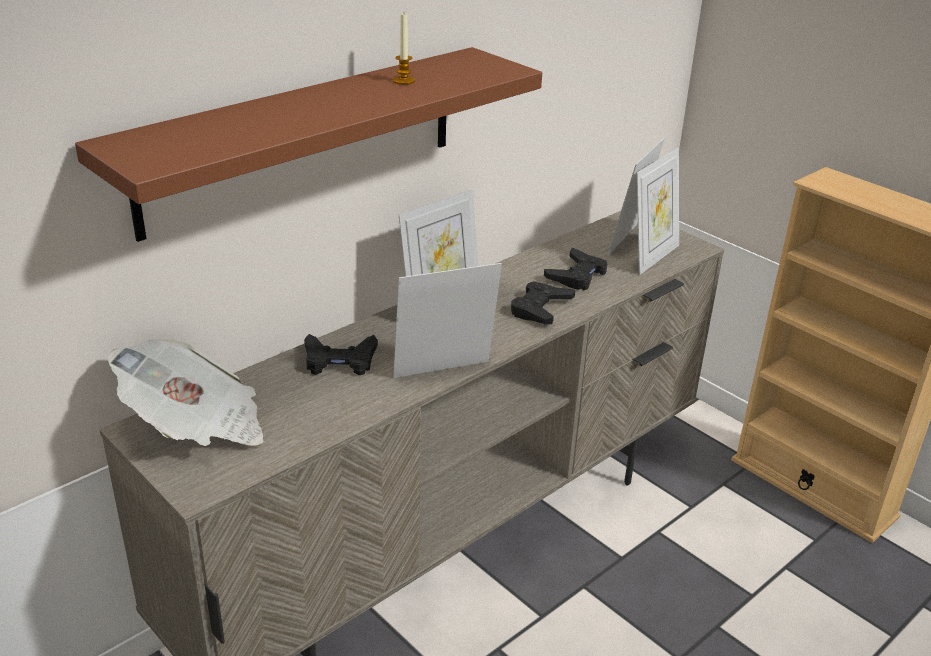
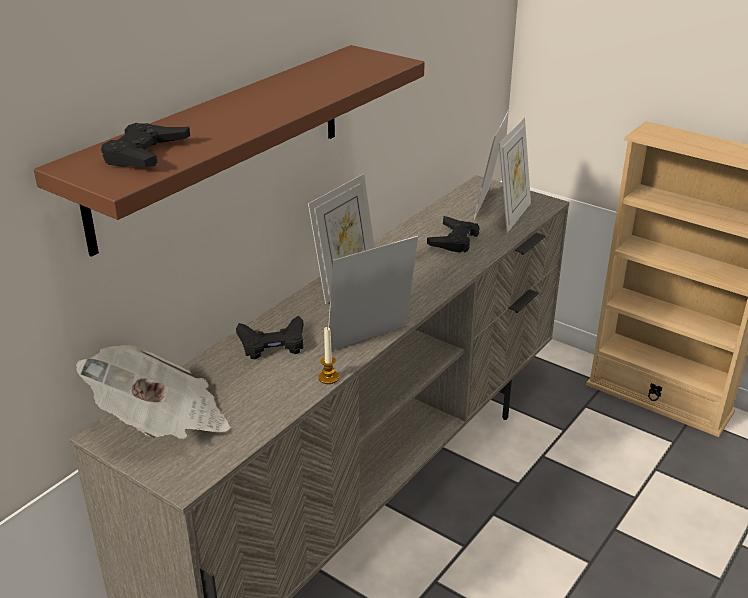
camera: 10 degrees left, 0 degrees up
(403, 81) = (308, 81): candle -> candle (328, 378)
(540, 309) = (433, 273): black game controller -> black game controller (145, 154)

